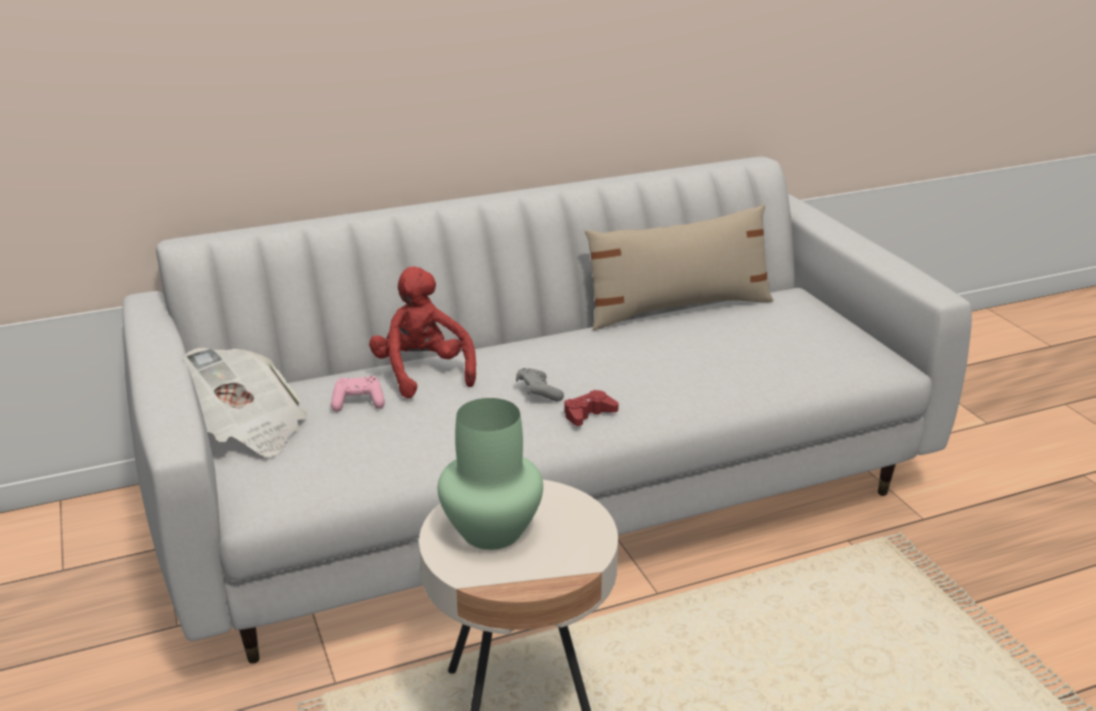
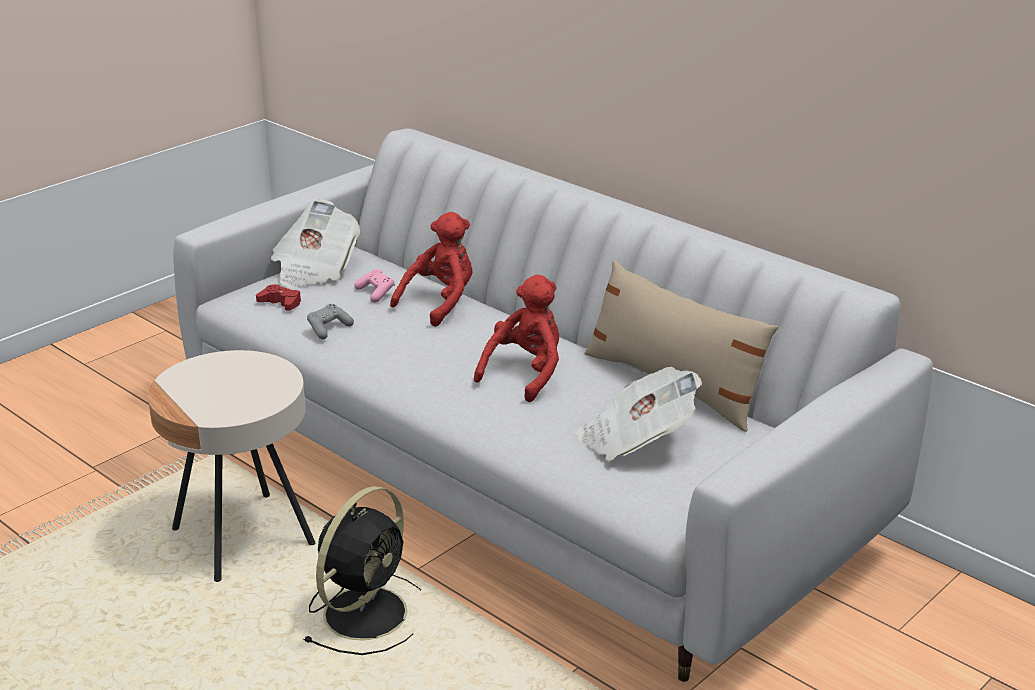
camera: 65 degrees right, 0 degrees up
(492, 530) = (226, 376): green vase -> none
(538, 393) = (446, 355): grey game controller -> grey game controller (328, 329)
(588, 414) = (429, 382): red game controller -> red game controller (280, 303)
(610, 363) = (525, 374): none -> red plush toy
(712, 644) = (368, 612): none -> black fan
(762, 344) = (636, 440): none -> newspaper

